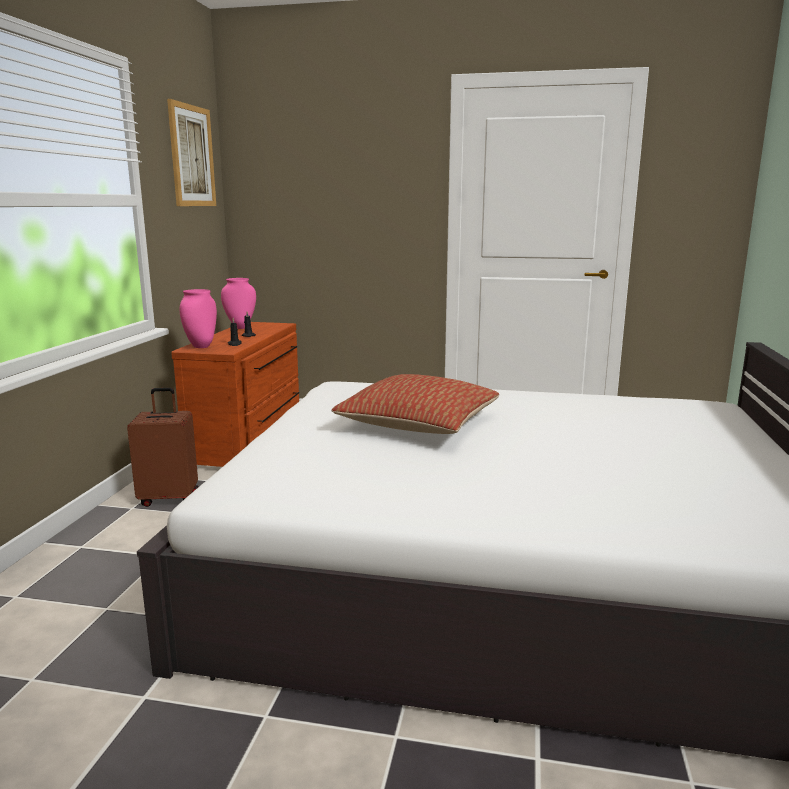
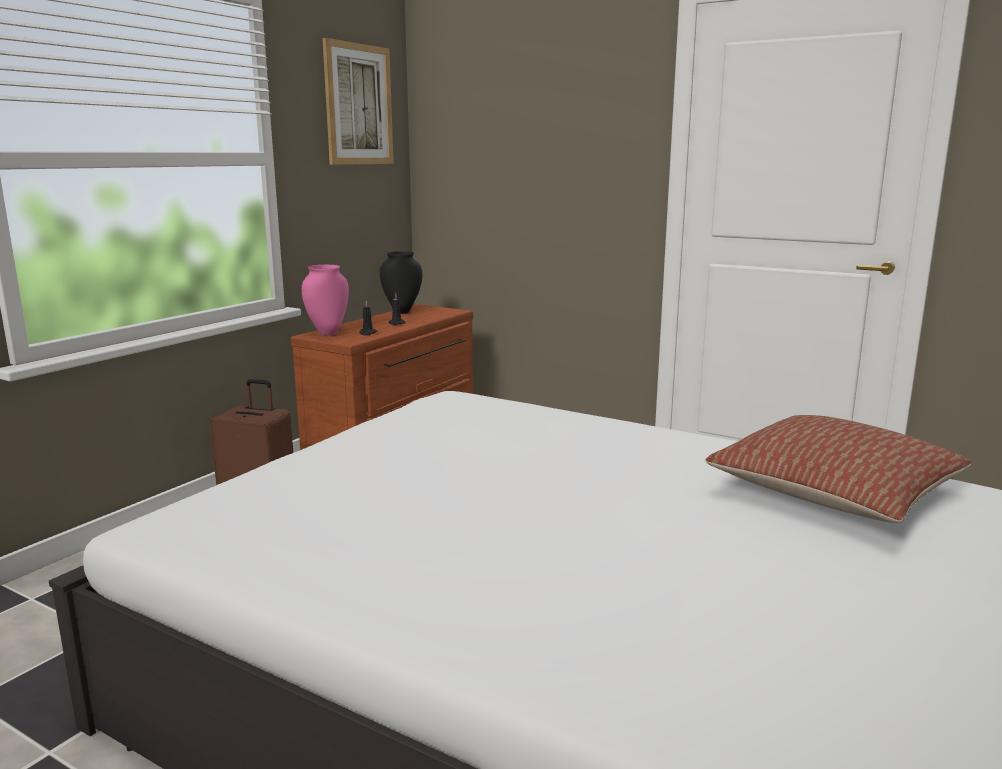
camera: 20 degrees right, 0 degrees up
(240, 327) = (402, 312): pink vase -> black vase
(419, 424) = (484, 465): pillow -> pillow (834, 493)

